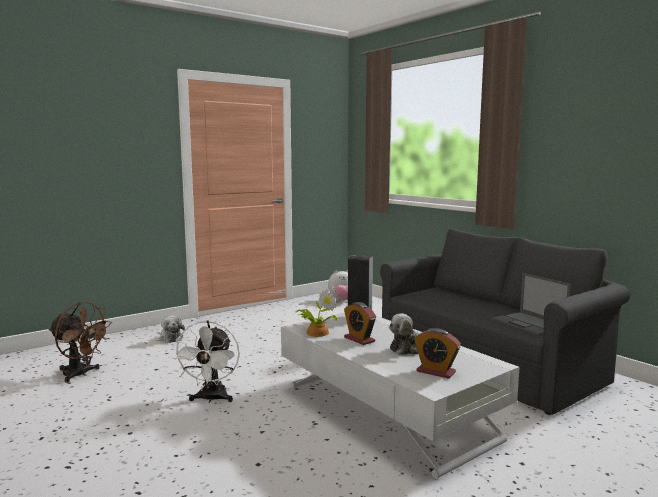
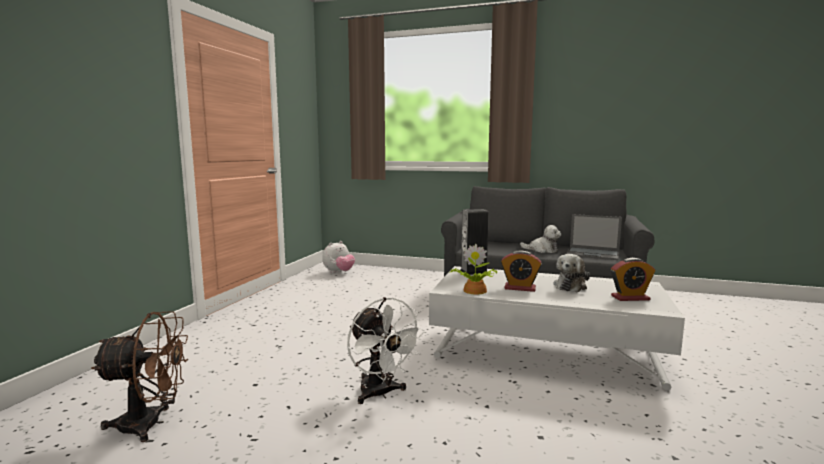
camera: 35 degrees left, 0 degrees up
(170, 338) = (210, 346): plush toy -> plush toy (542, 250)

